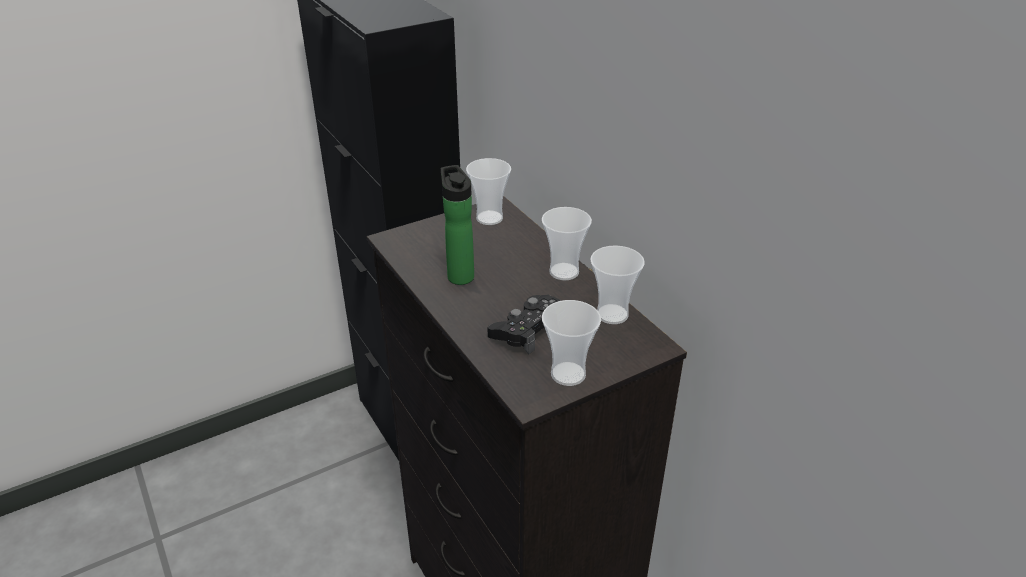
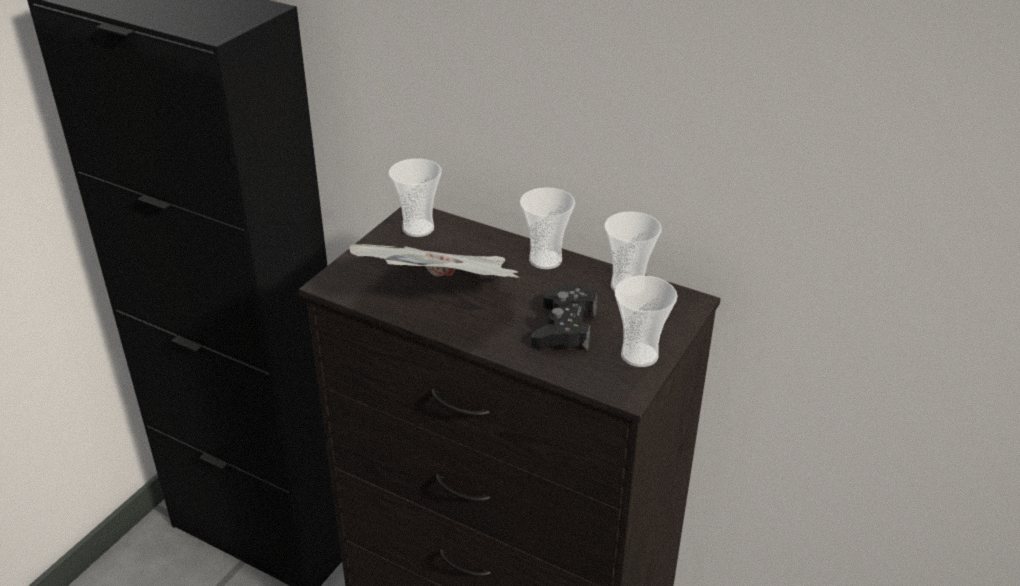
camera: 30 degrees left, 0 degrees up
(459, 275) = (444, 297): bottle -> newspaper

